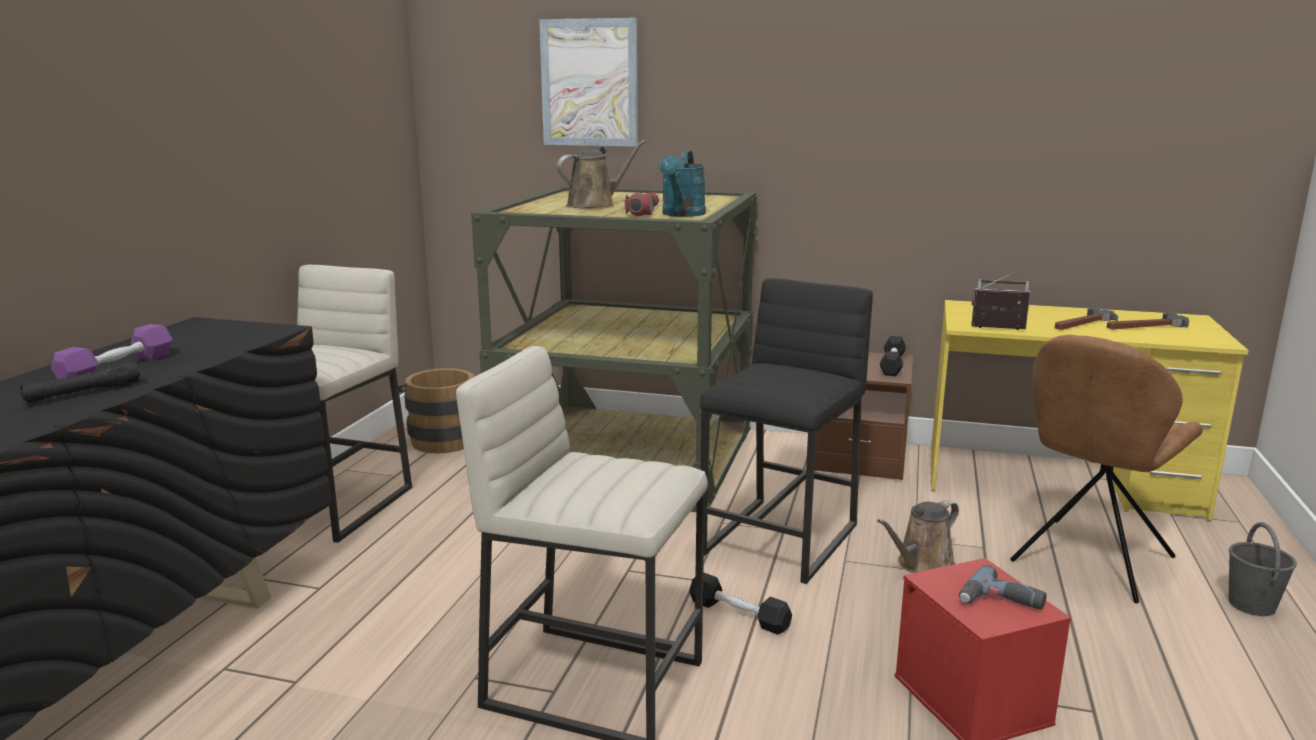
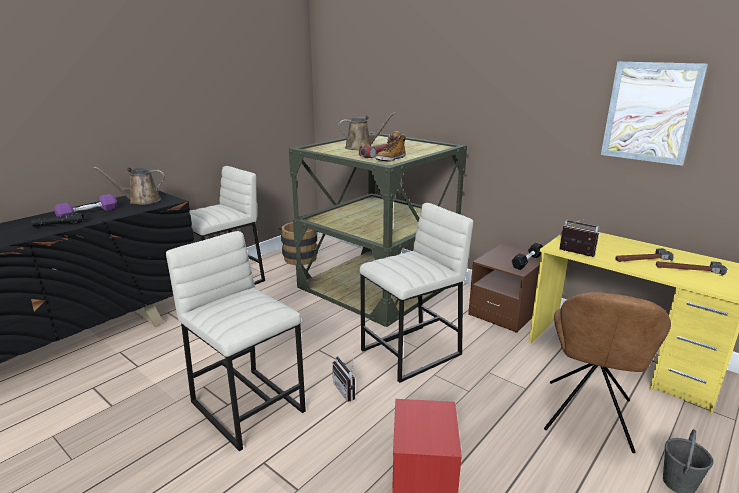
camera: 25 degrees right, 5 degrees up
(589, 83) = (387, 75): picture -> picture (650, 112)
(681, 215) = (390, 159): turquoise watering can -> boot
(738, 614) = (348, 390): black dumbbell -> radio
(780, 539) = (411, 352): black stool -> beige stool
(921, 565) = (476, 389): brown watering can -> brown watering can (141, 201)
(1001, 602) = (429, 433): power drill -> none
(1089, 561) = (588, 417): brown chair -> brown chair turned 45 degrees counterclockwise

